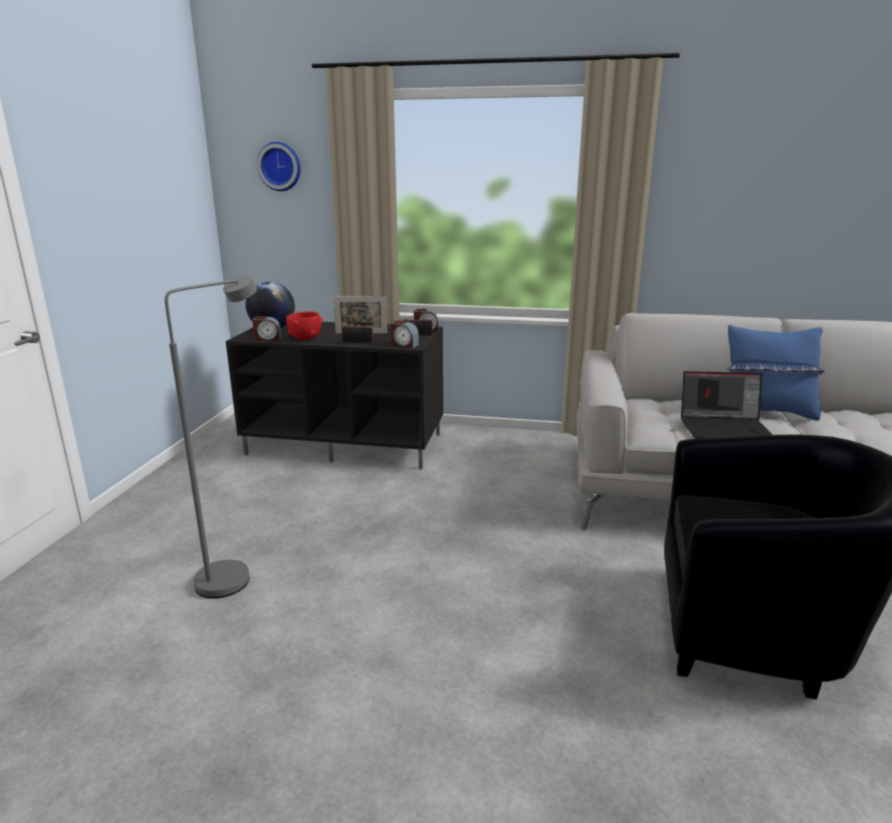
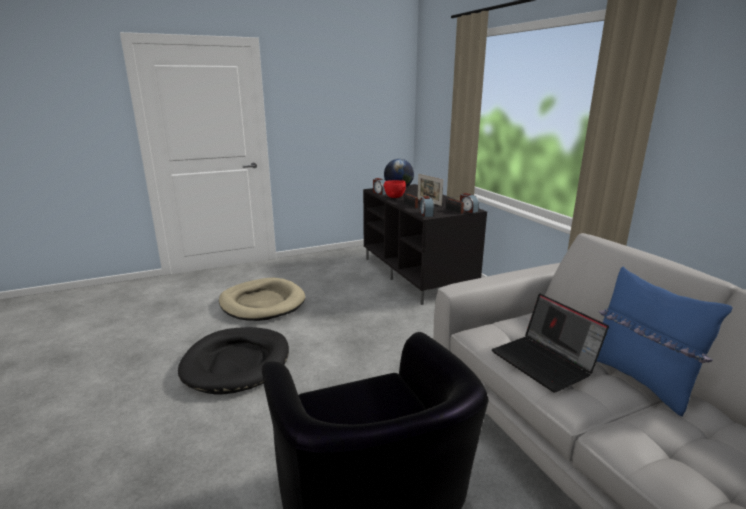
camera: 55 degrees right, 0 degrees up
(235, 575) = (262, 303): grey floor lamp -> beige dog bed
(280, 166) = (440, 85): wall clock -> none
(392, 650) = (237, 363): none -> black dog bed

